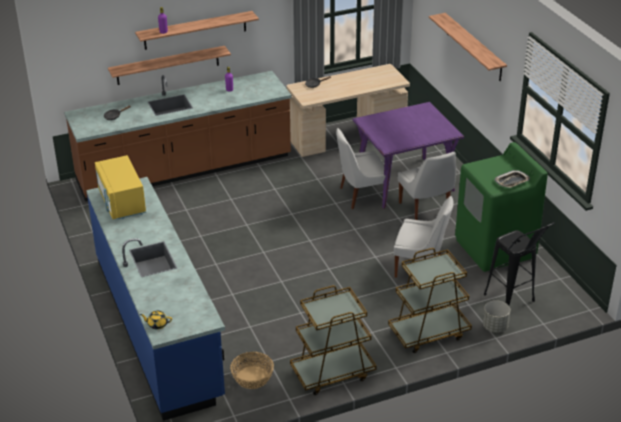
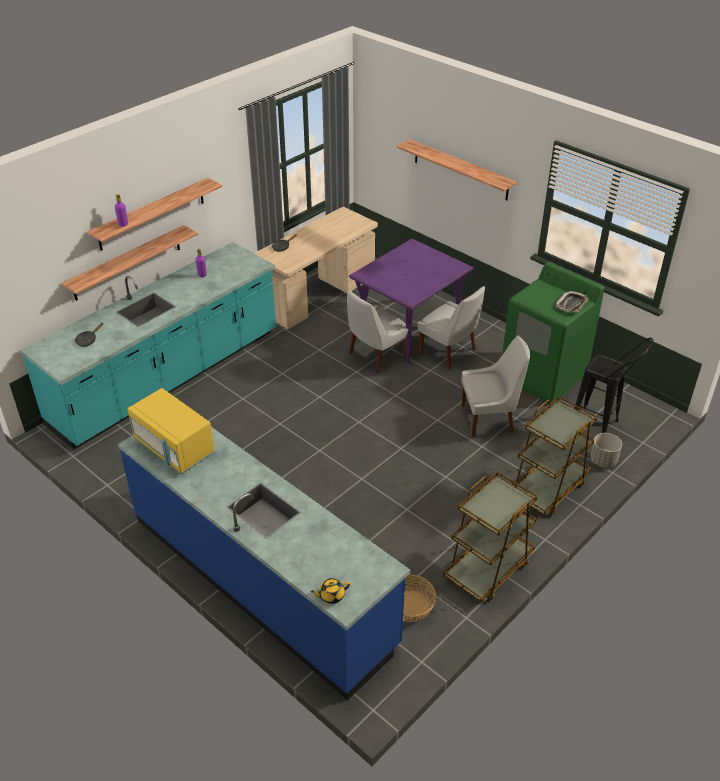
camera: 25 degrees left, 5 degrees up
(184, 170) = (168, 378): brown counter -> turquoise counter

